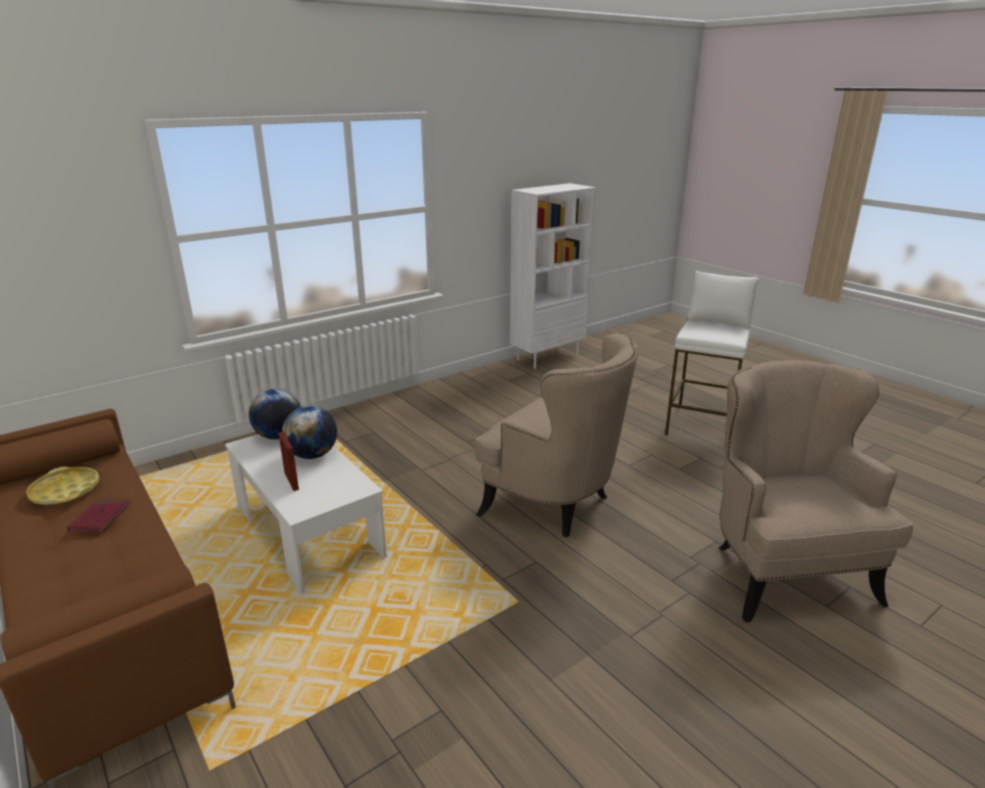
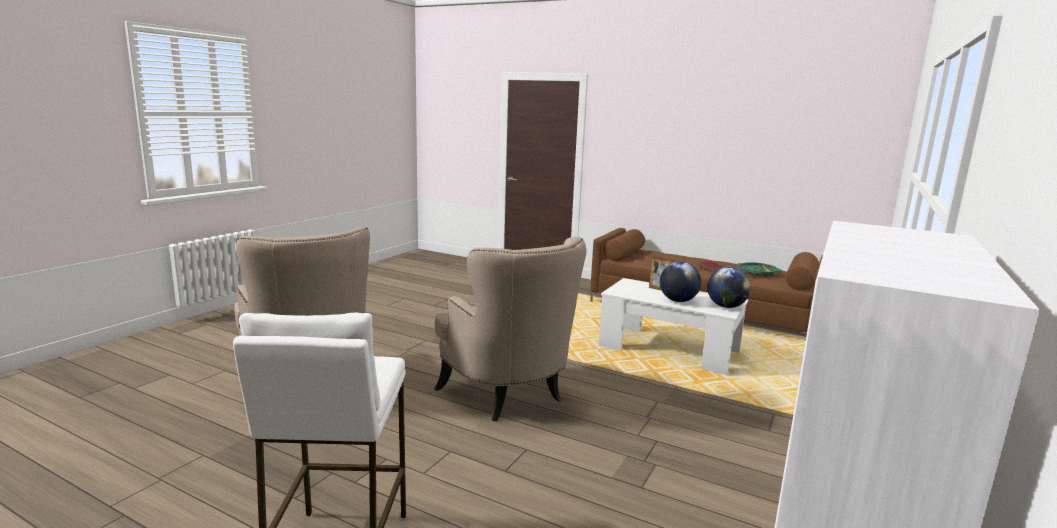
camera: 155 degrees right, 10 degrees down
(65, 491) = (758, 272): yellow tray -> green tray
(555, 504) = (509, 396): beige armchair -> beige armchair turned 135 degrees counterclockwise

